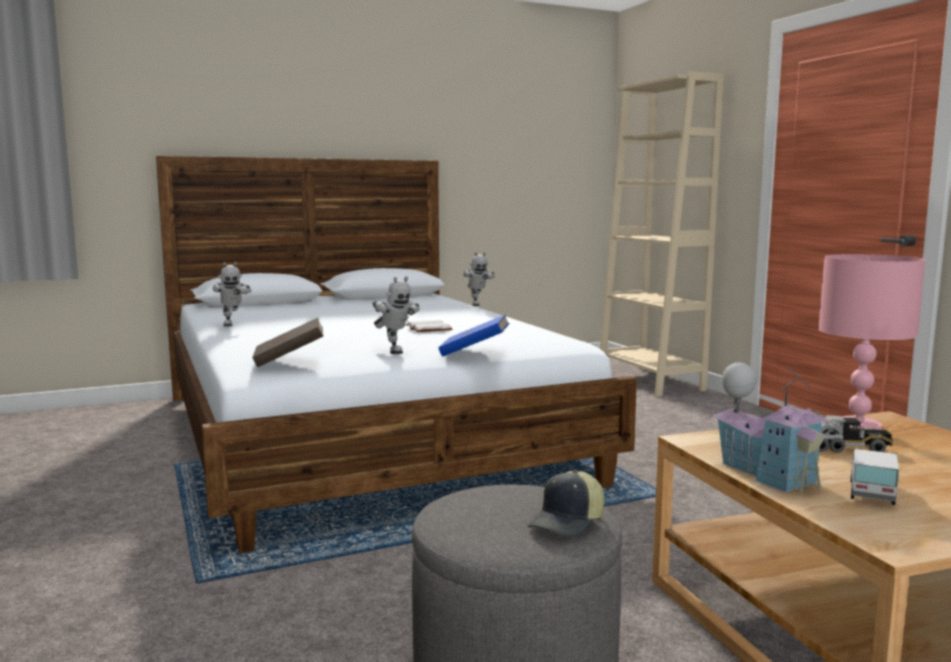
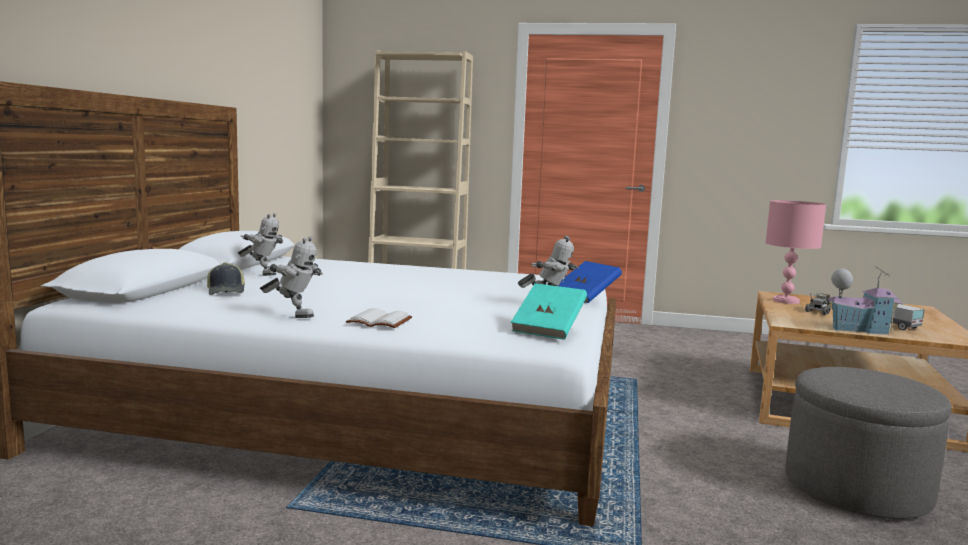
camera: 55 degrees left, 0 degrees up
(289, 360) = (548, 329): brown book -> turquoise book
(430, 328) = (462, 285): white book -> white book (381, 321)
(477, 305) = (375, 261): toy robot -> toy robot (262, 274)
(568, 523) = (890, 377): cap -> cap (227, 291)

